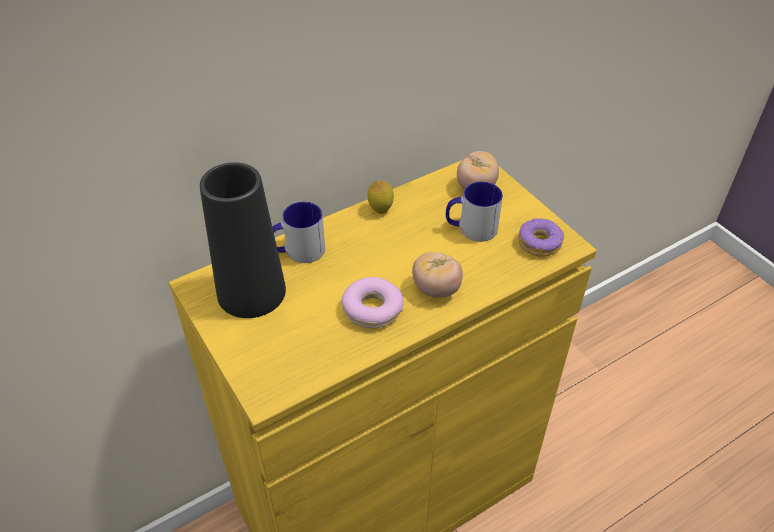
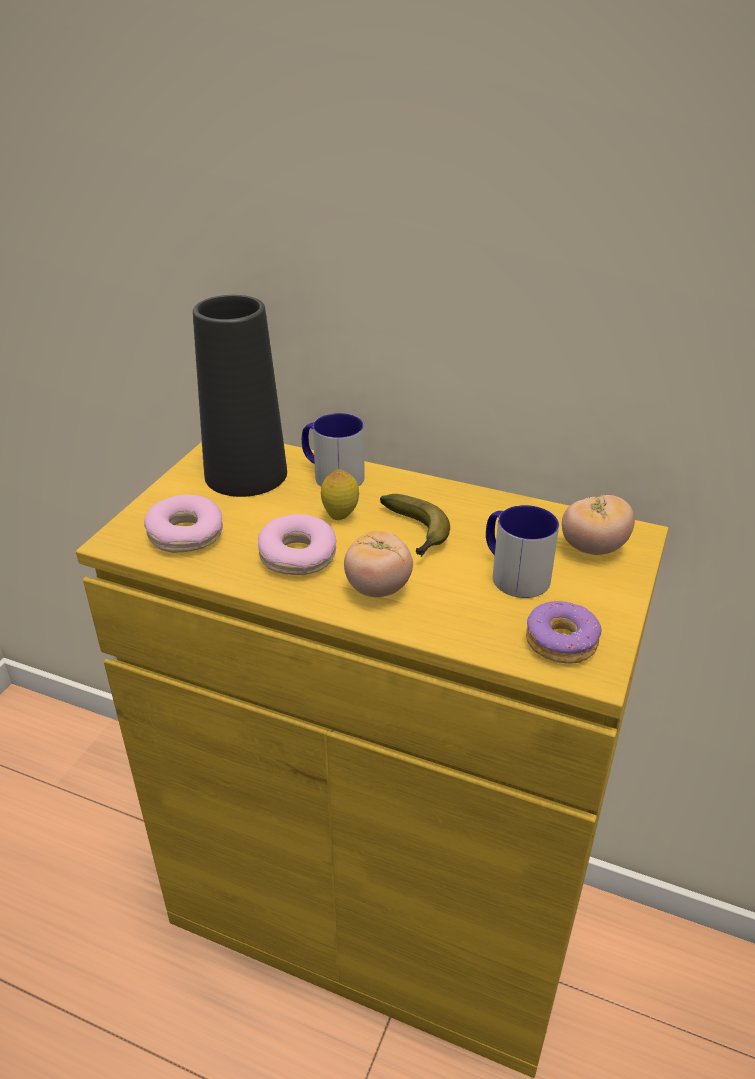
camera: 55 degrees right, 10 degrees down
(295, 355) = (185, 535): none -> donut
(380, 210) = (458, 497): lemon -> lemon (340, 516)
(400, 246) = (416, 534): none -> banana

